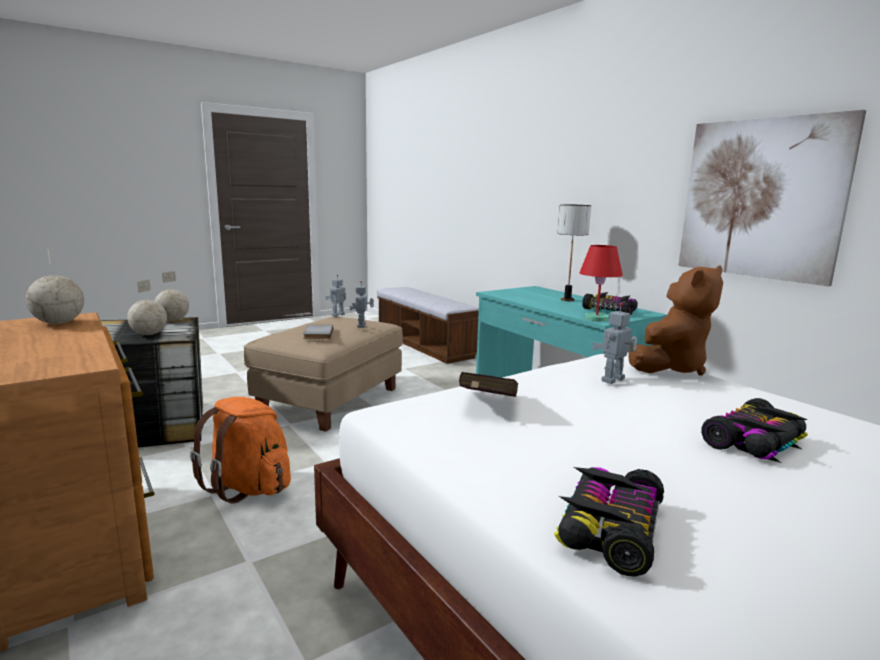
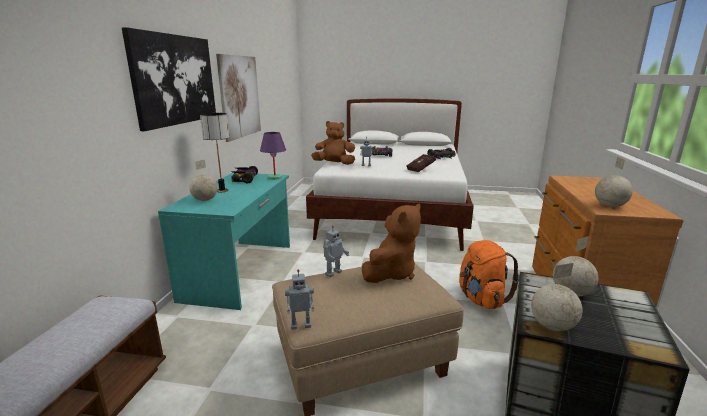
camera: 135 degrees left, 5 degrees up
(317, 334) = (391, 273): grey book -> brown plush toy
(541, 293) = (205, 200): none -> globe
(596, 318) = (275, 178): red table lamp -> purple table lamp
(601, 166) = (175, 80): none -> picture

